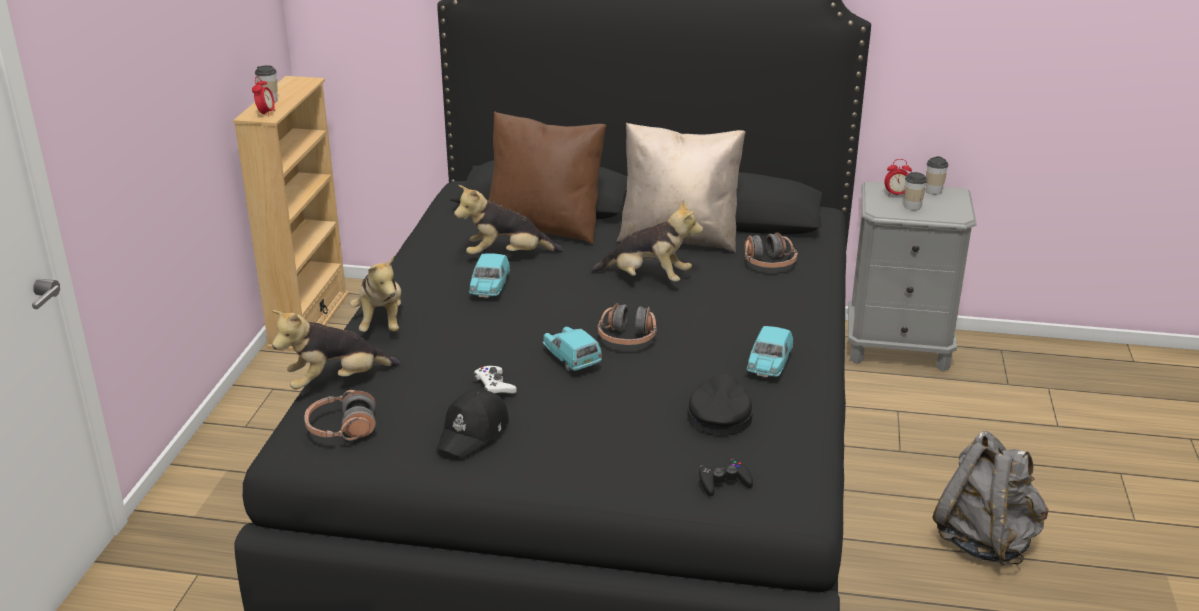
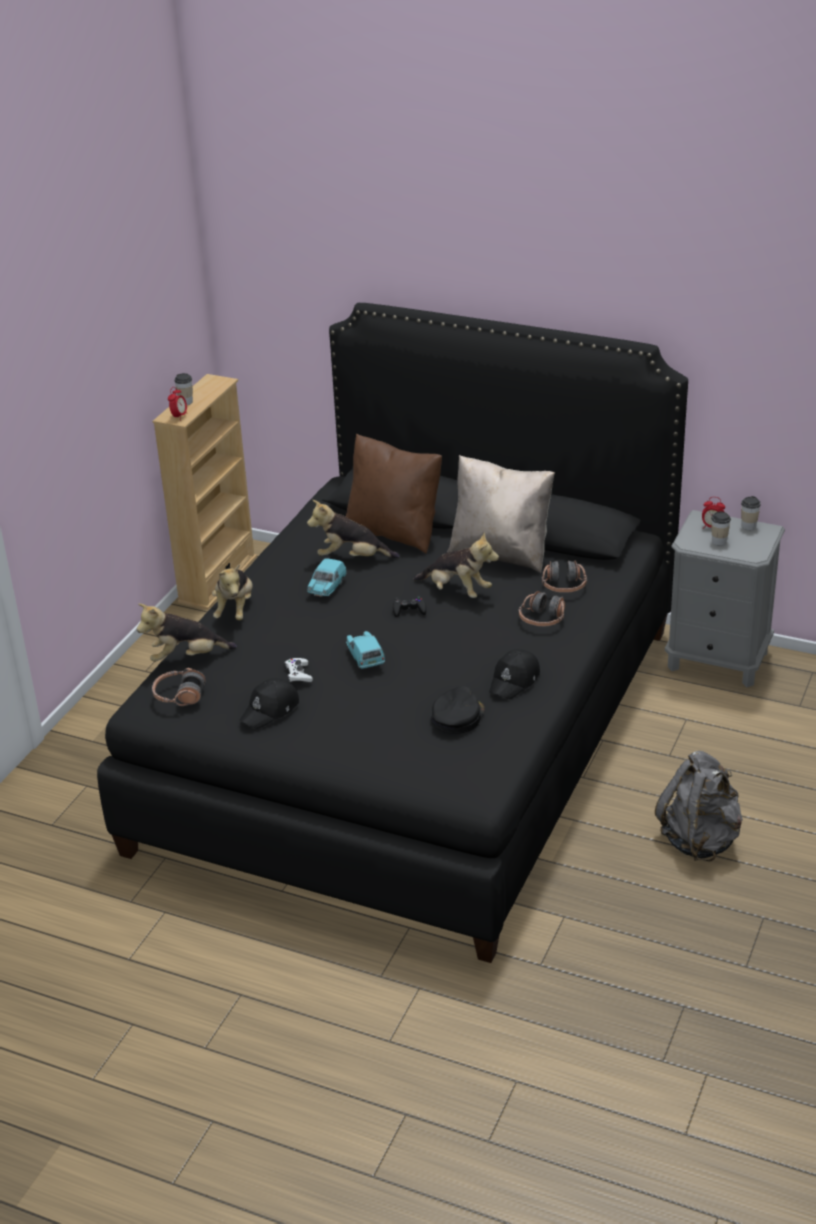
camera: 15 degrees right, 5 degrees up
(627, 338) = (416, 644): headphones -> headphones (542, 619)
(723, 482) = (434, 770): black game controller -> black game controller (409, 610)
(768, 366) = (515, 681): turquoise toy car -> black cap

